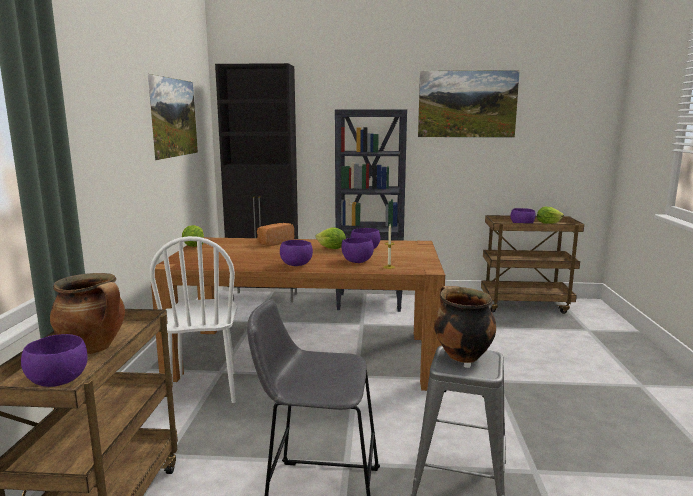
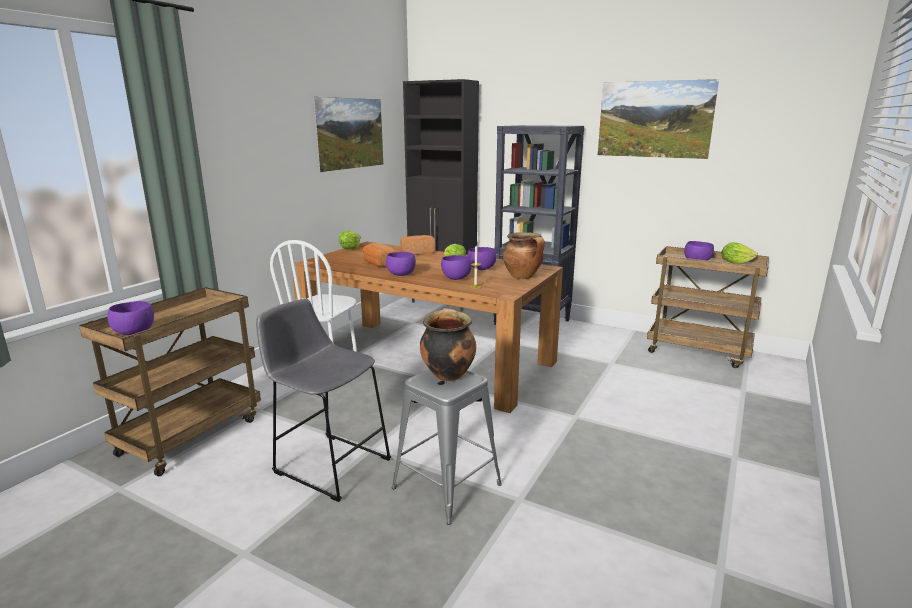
camera: 25 degrees right, 5 degrees up
(94, 348) = (181, 316): cooking pot -> cooking pot (523, 277)
(252, 257) = (378, 264): none -> bread

